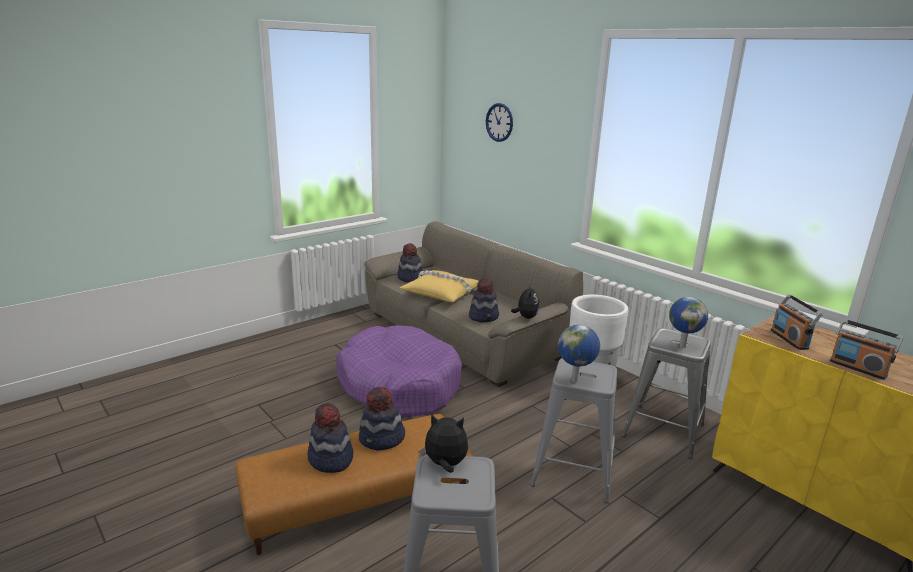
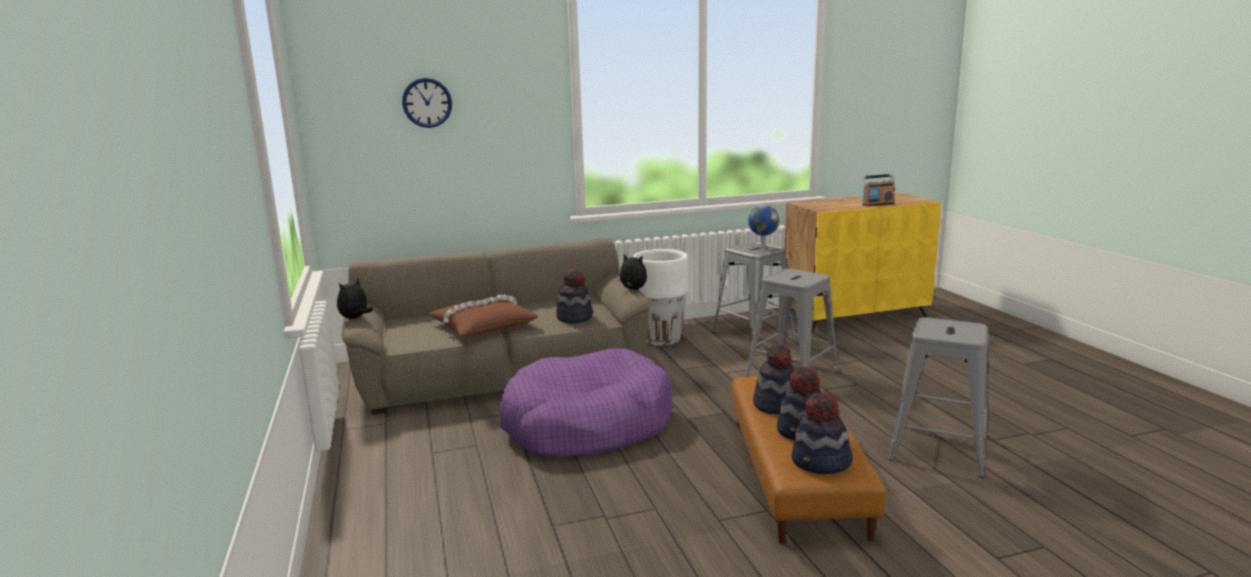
camera: 65 degrees left, 5 degrees down
(410, 278) = (412, 334): hat -> hat (821, 463)
(442, 293) = (482, 326): yellow pillow -> brown pillow
(445, 465) = (928, 330): plush toy -> plush toy (355, 318)
(575, 380) = (807, 280): globe -> none
(789, 339) = (831, 206): radio -> none

